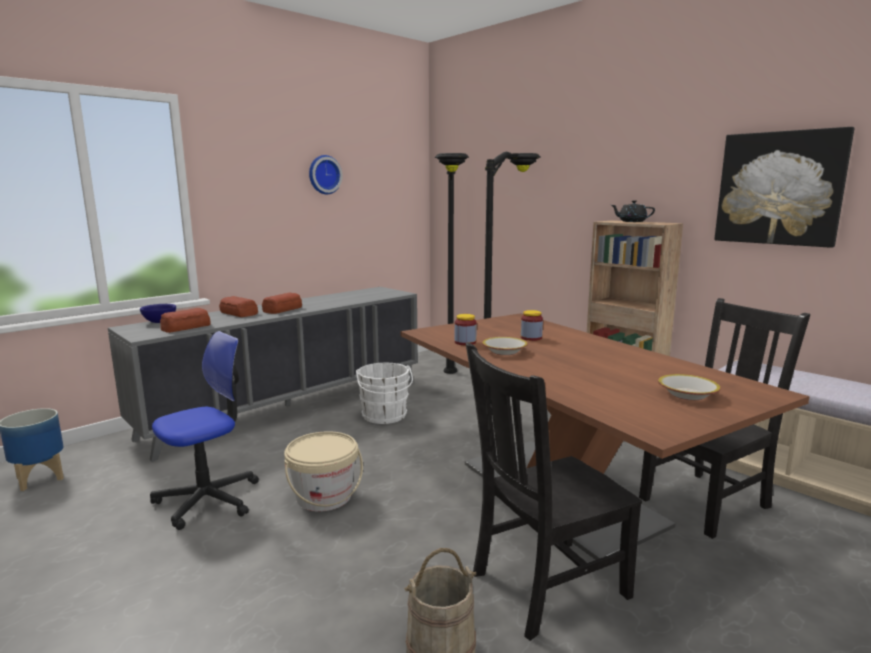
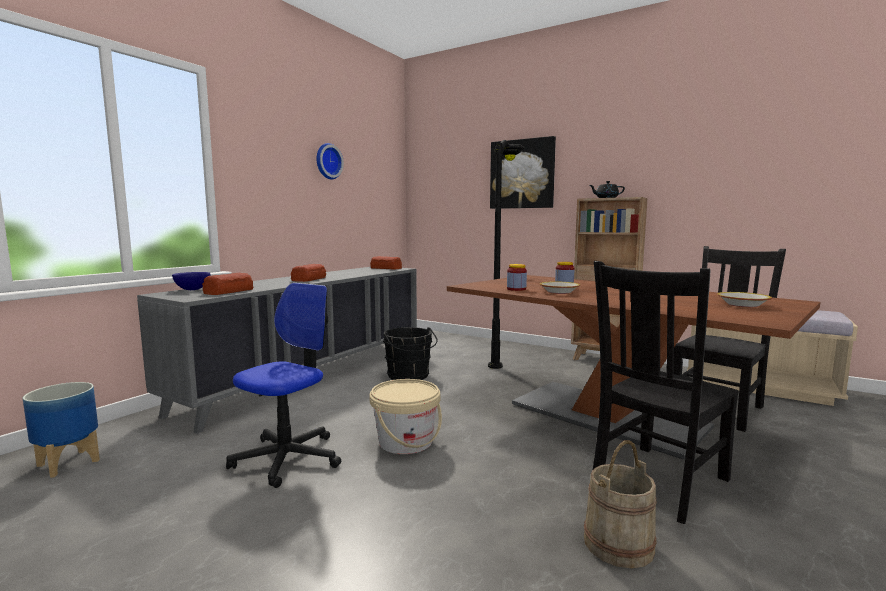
camera: 15 degrees left, 5 degrees down
(239, 313) = (268, 282): bread -> bread (386, 268)
(384, 416) = (409, 376): white bucket -> black bucket
(450, 386) = (448, 350): black floor lamp -> none
(779, 188) = (723, 167): picture -> picture (522, 174)

